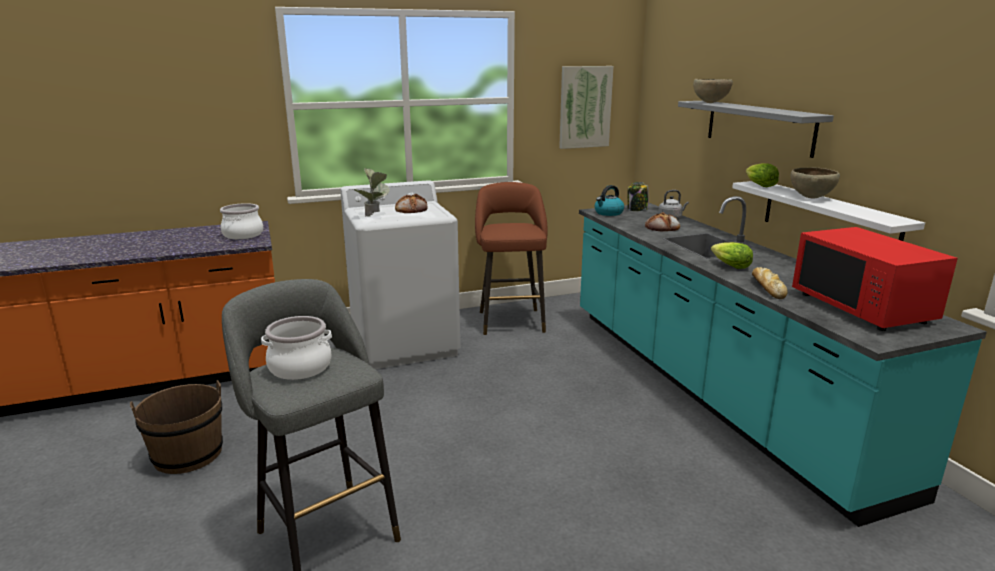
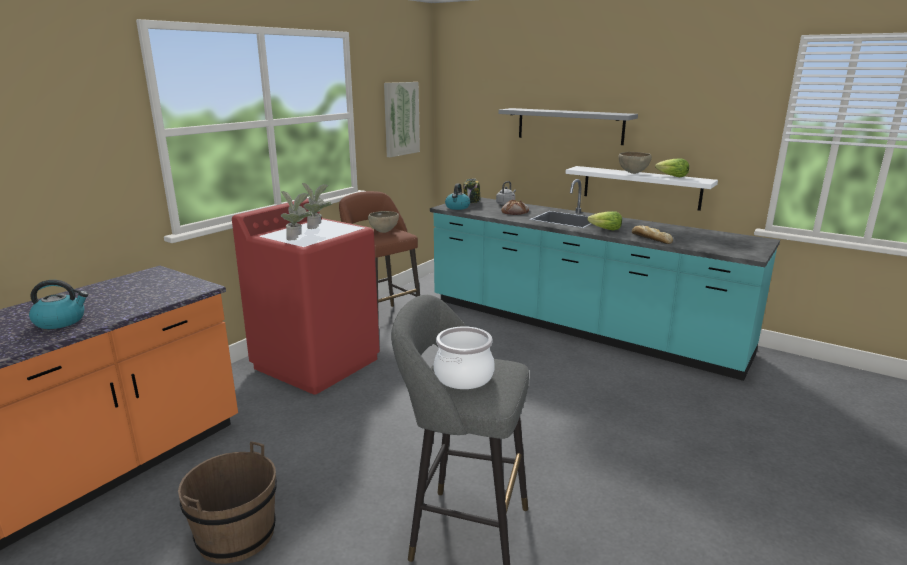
camera: 35 degrees left, 0 degrees up
(141, 247) = (61, 321): none -> kettle
(242, 235) = (166, 283): cooking pot -> none
(405, 344) = (317, 363): white washing machine -> red washing machine
(411, 209) = (318, 227): bread -> potted plant
(710, 103) = (527, 109): brown bowl -> brown bowl (384, 232)
(759, 185) = (585, 169): lettuce -> lettuce (672, 176)
(862, 308) = (713, 239): red microwave -> none

